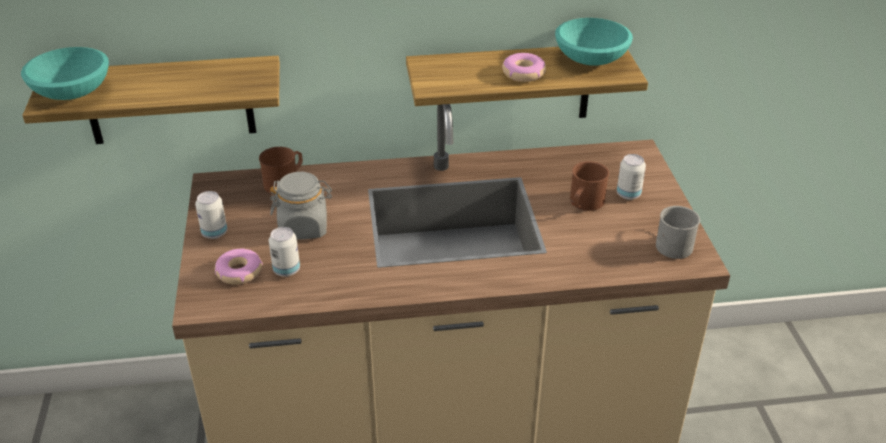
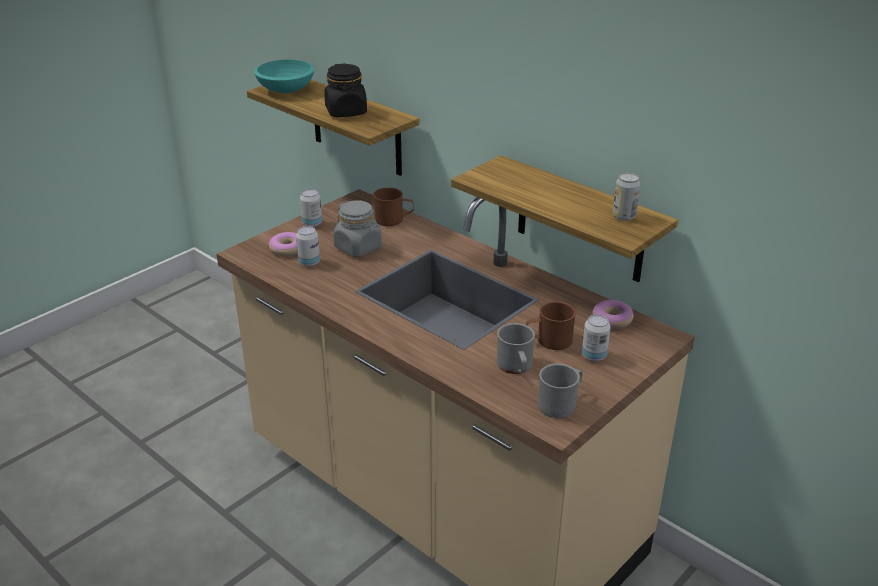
camera: 50 degrees right, 5 degrees down
(196, 83) = (346, 112): none -> black jar
(523, 73) = (551, 200): donut -> donut (612, 319)
(592, 59) = (624, 216): turquoise bowl -> can
(602, 239) = (516, 367): none -> grey mug

